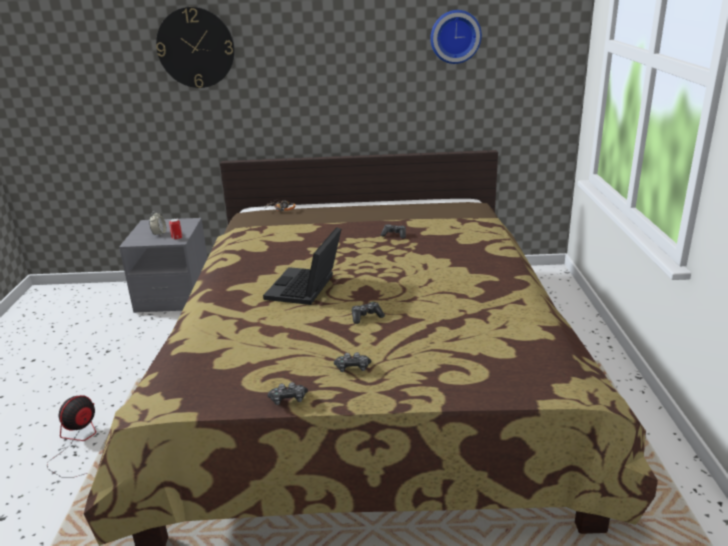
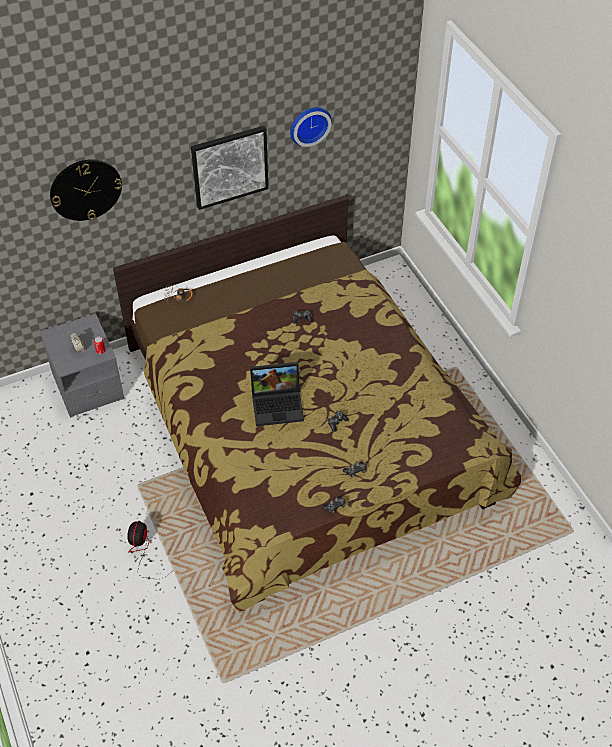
camera: 25 degrees left, 25 degrees up
(306, 288) = (278, 404): laptop -> laptop turned 90 degrees counterclockwise
(359, 68) = (229, 166): none -> picture

